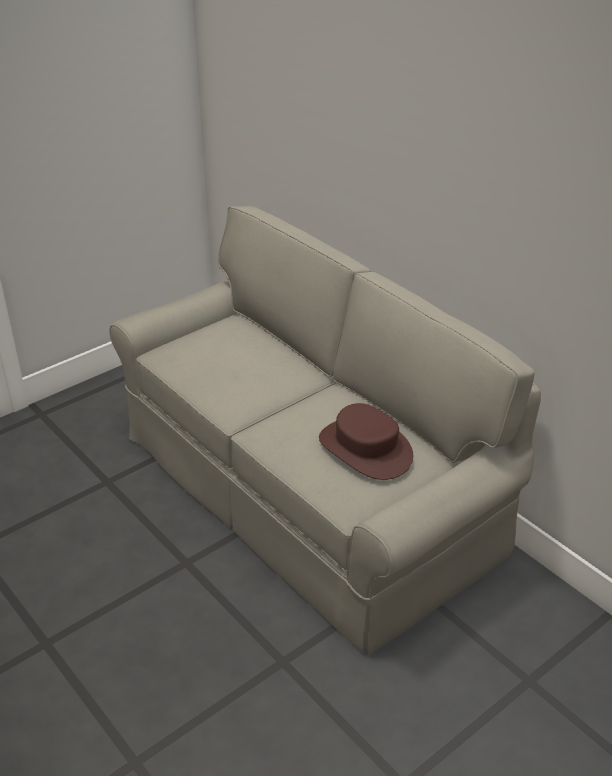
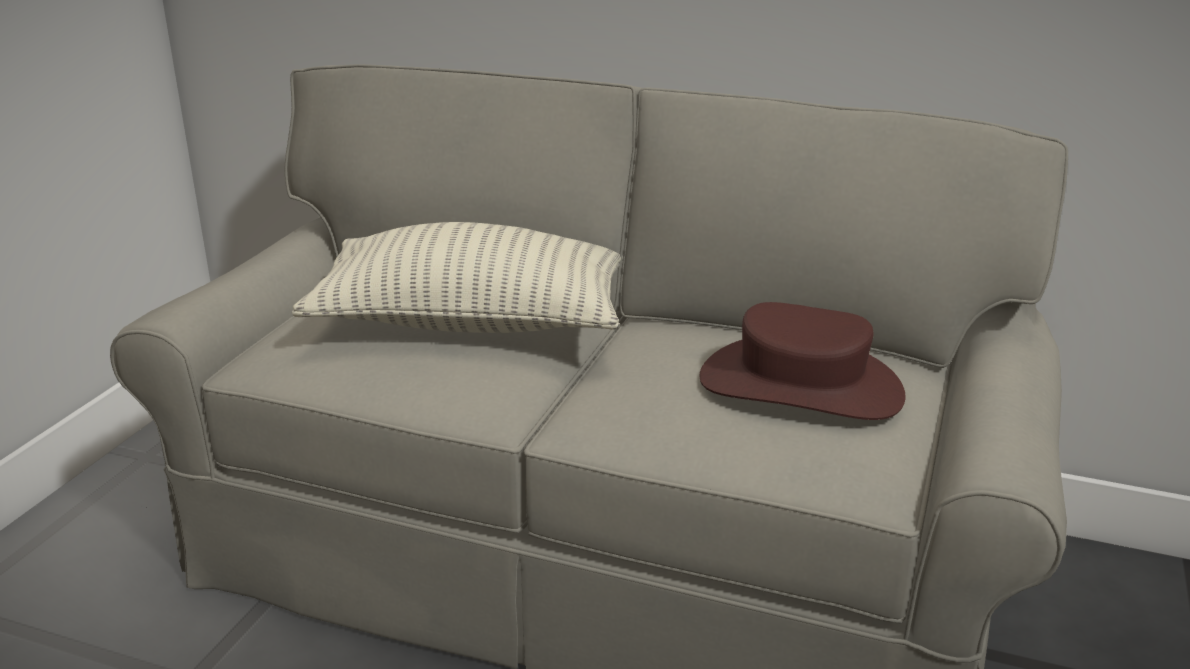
camera: 30 degrees left, 10 degrees down
(259, 363) = (472, 322): none -> pillow

